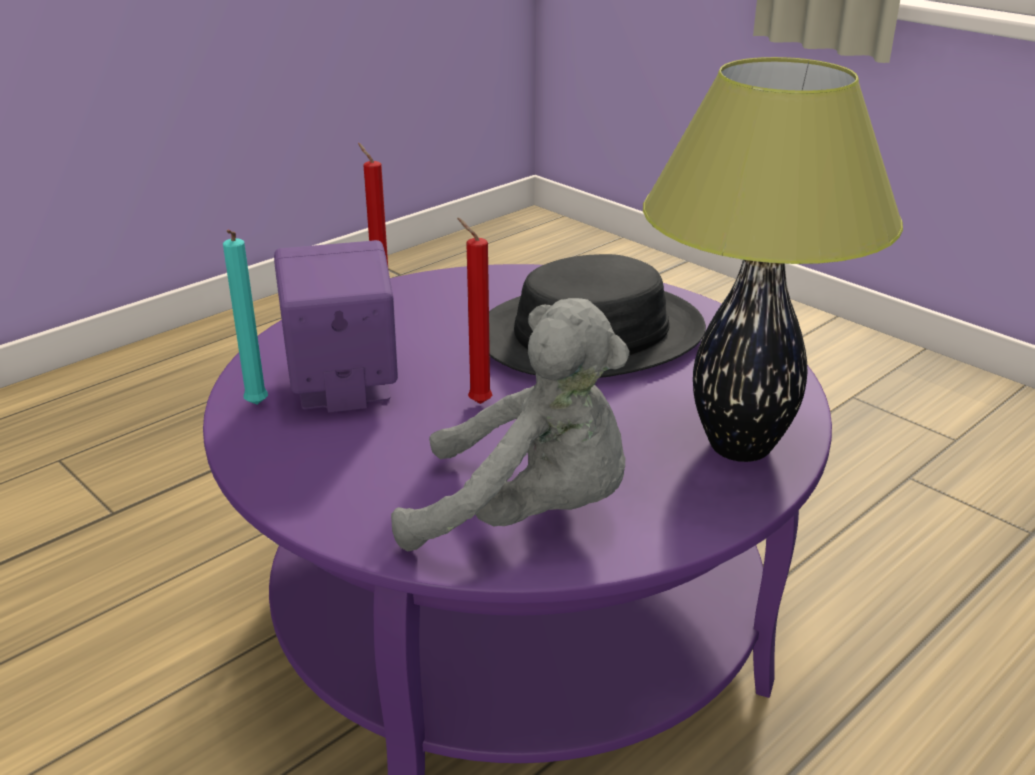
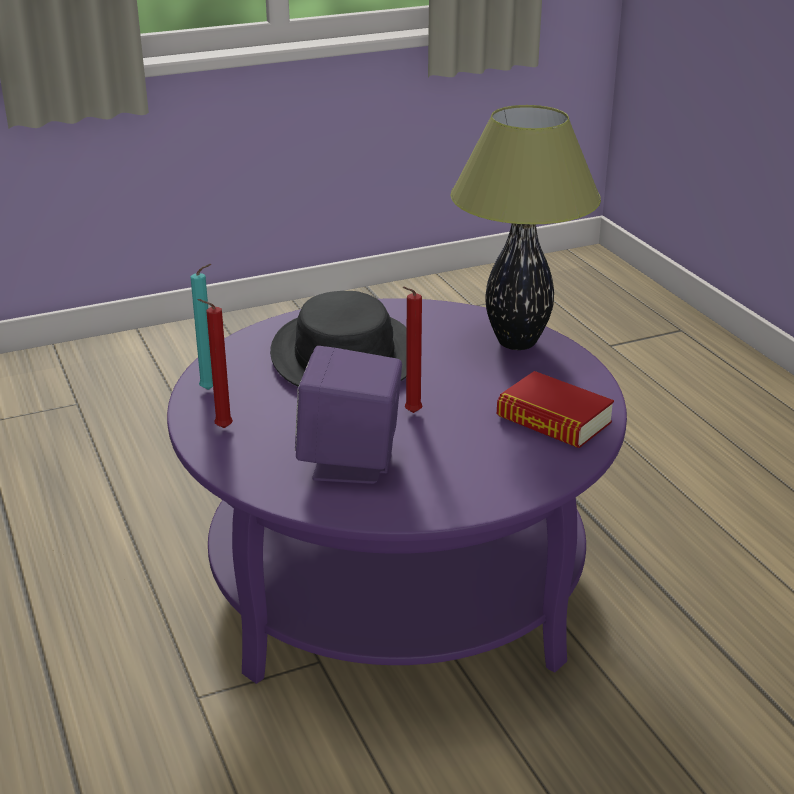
camera: 70 degrees left, 0 degrees up
(256, 406) = (356, 504): turquoise candle -> turquoise candle (211, 390)
(528, 515) = (553, 420): grey plush toy -> book

